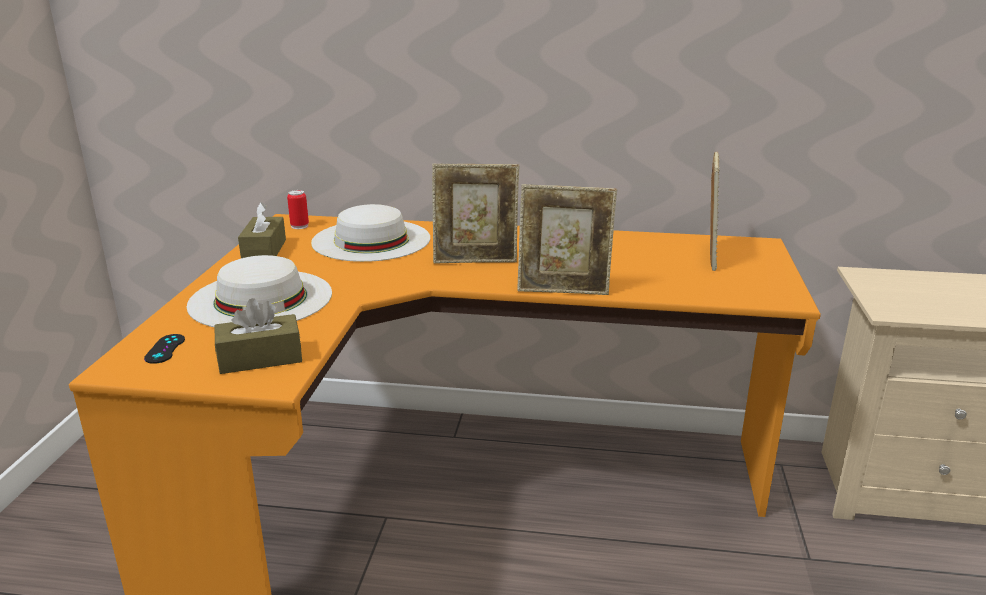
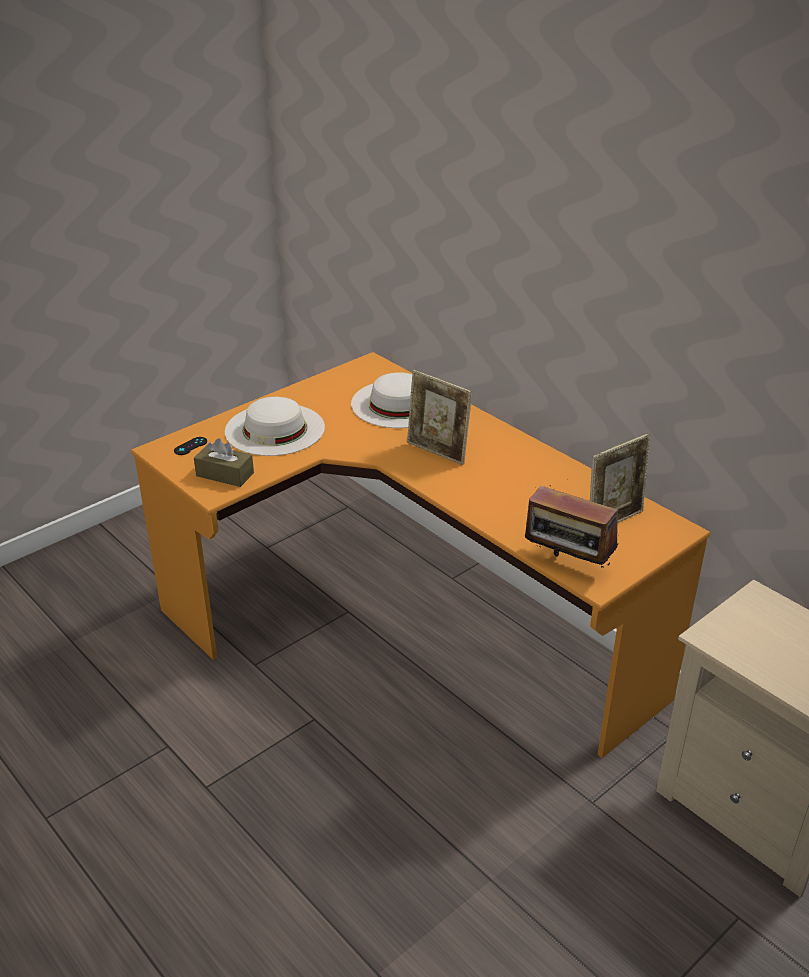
camera: 40 degrees right, 10 degrees up
(264, 250) = (324, 387): brown tissue box -> none
(299, 226) = (372, 371): can -> none
(563, 291) = (454, 504): picture frame -> none
(738, 295) = (567, 564): none -> radio

